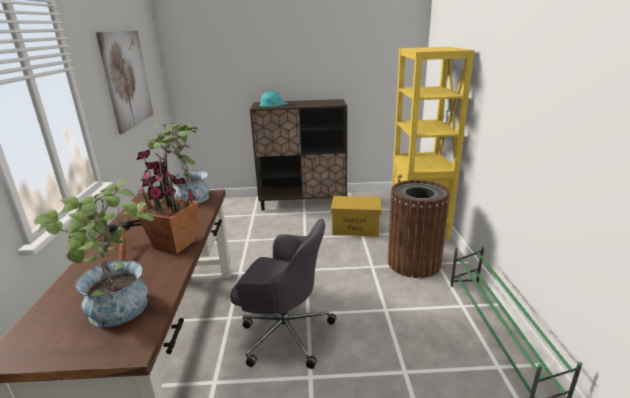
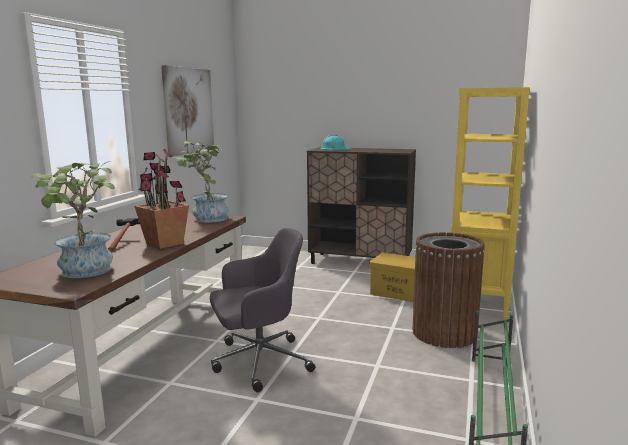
camera: 20 degrees right, 10 degrees down
(284, 333) = (258, 362): grey office chair -> grey office chair turned 60 degrees counterclockwise

